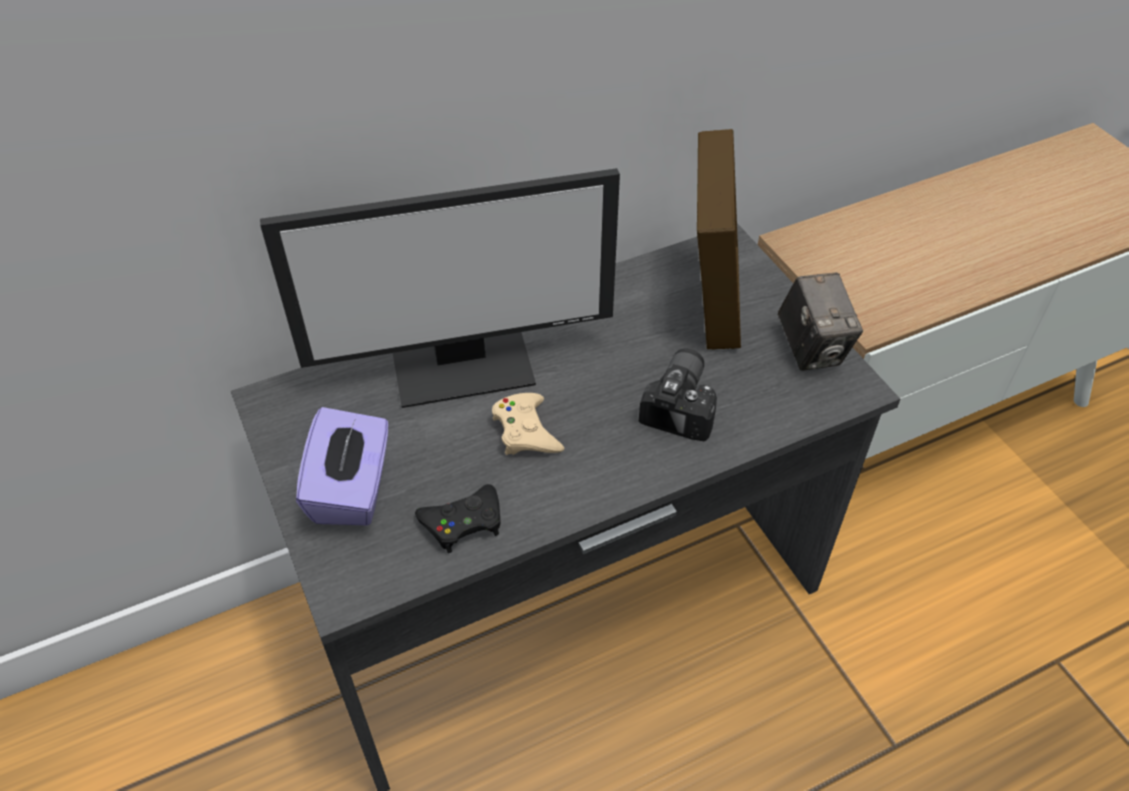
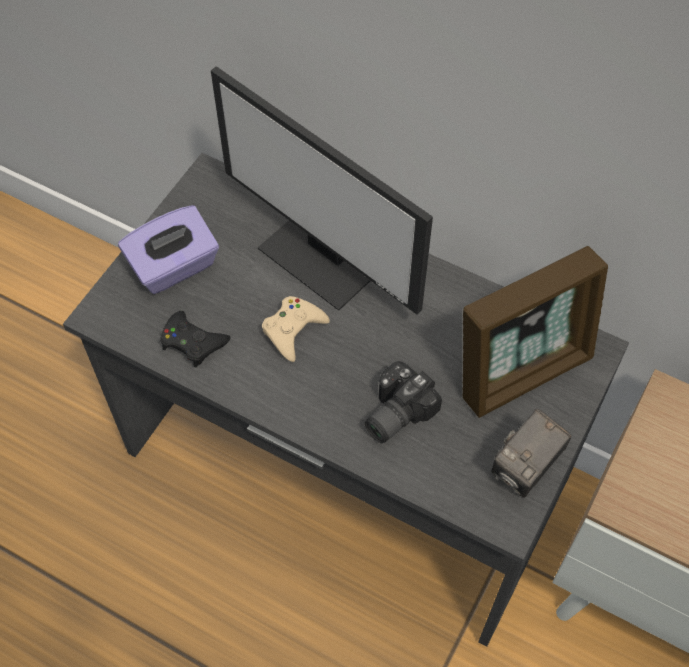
camera: 55 degrees right, 10 degrees up
(684, 405) = (394, 412): camera -> camera turned 150 degrees clockwise

